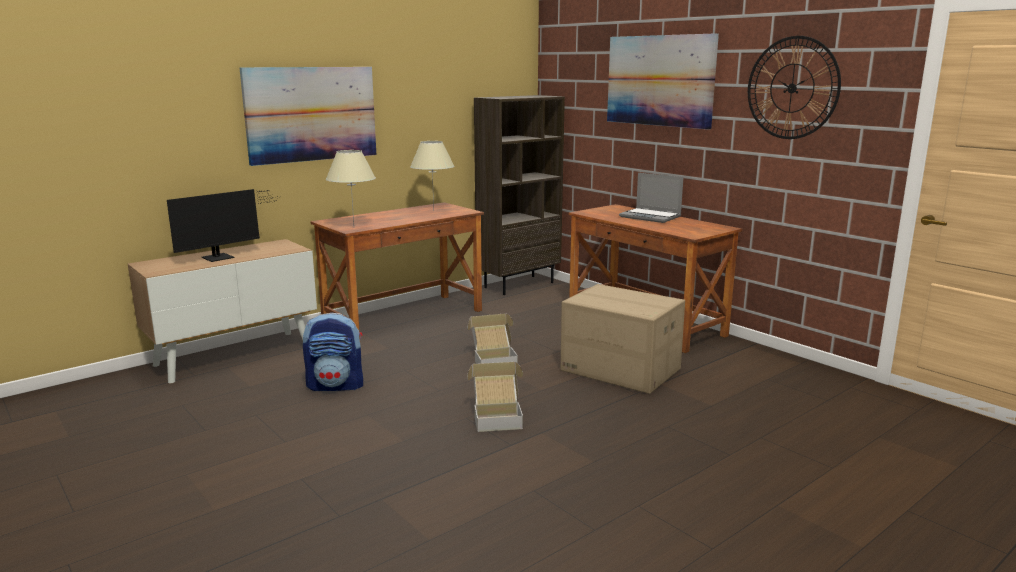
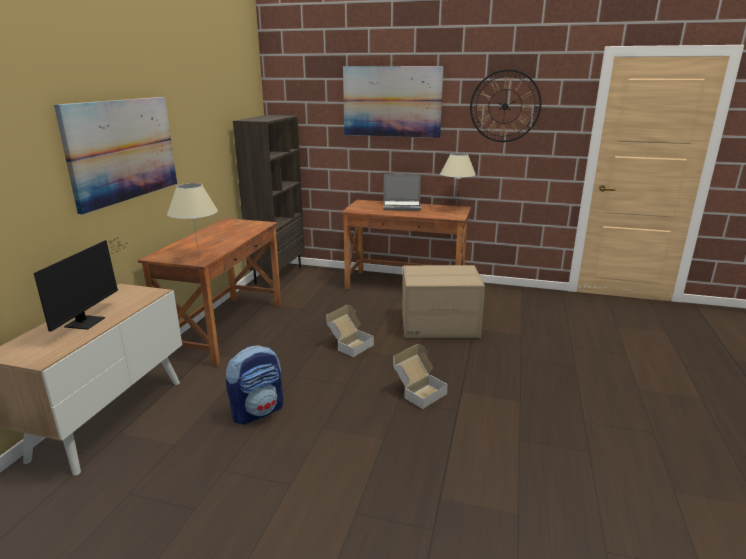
camera: 35 degrees left, 5 degrees up
(433, 211) = (234, 228): beige table lamp -> beige table lamp (455, 209)

